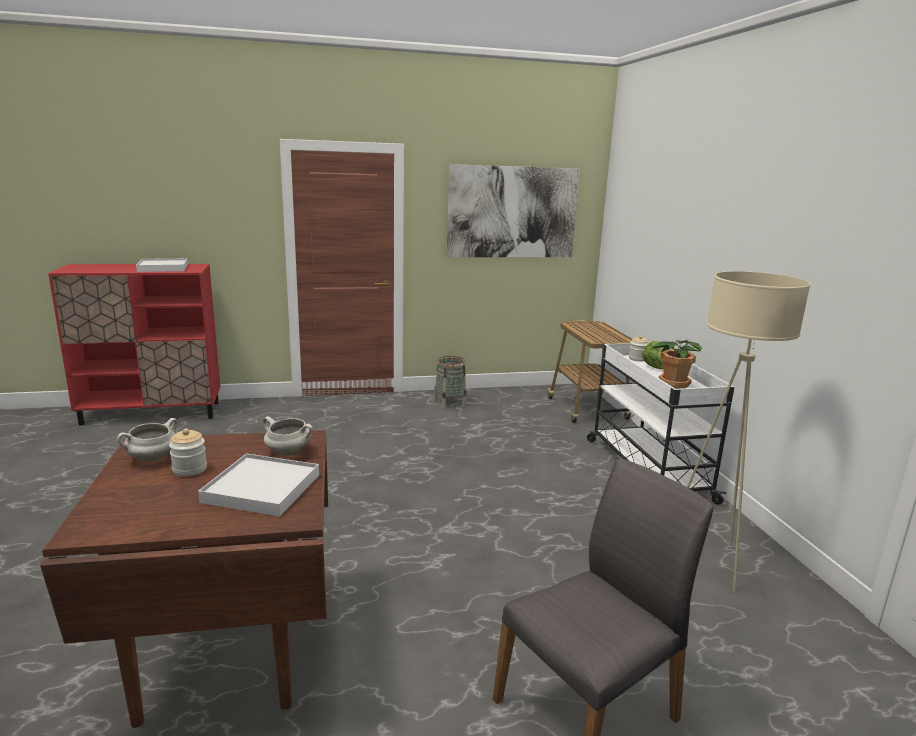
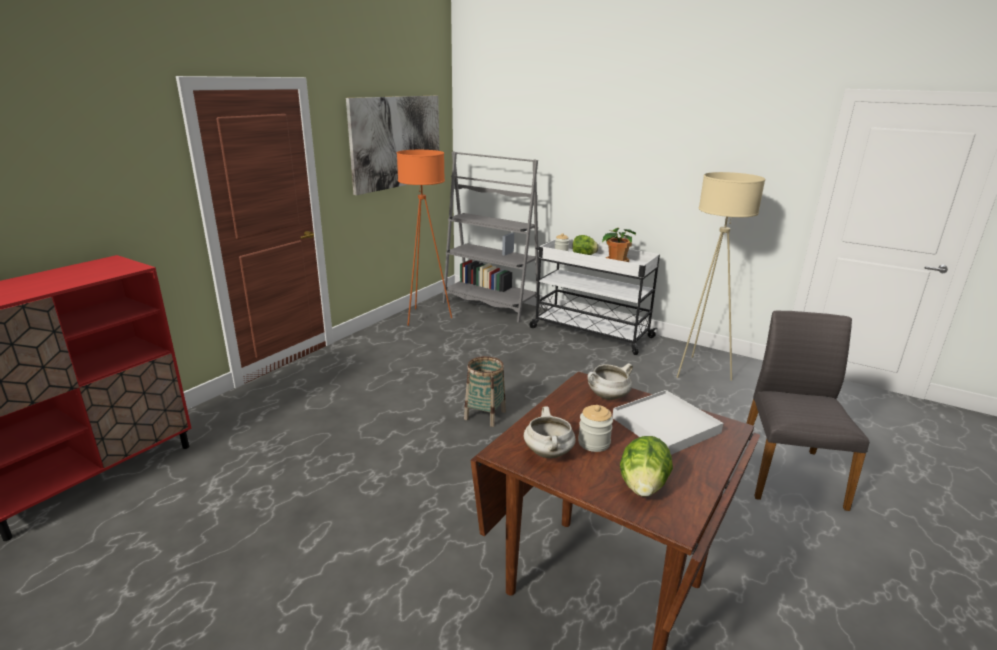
camera: 45 degrees left, 5 degrees up
(132, 506) = (643, 486): none -> lettuce
(163, 268) = (78, 274): white tray -> none
(449, 403) = (392, 337): basket -> basket (485, 415)
(507, 398) = (426, 317): none -> orange floor lamp
(588, 409) = (491, 305): cart -> grey bookcase

